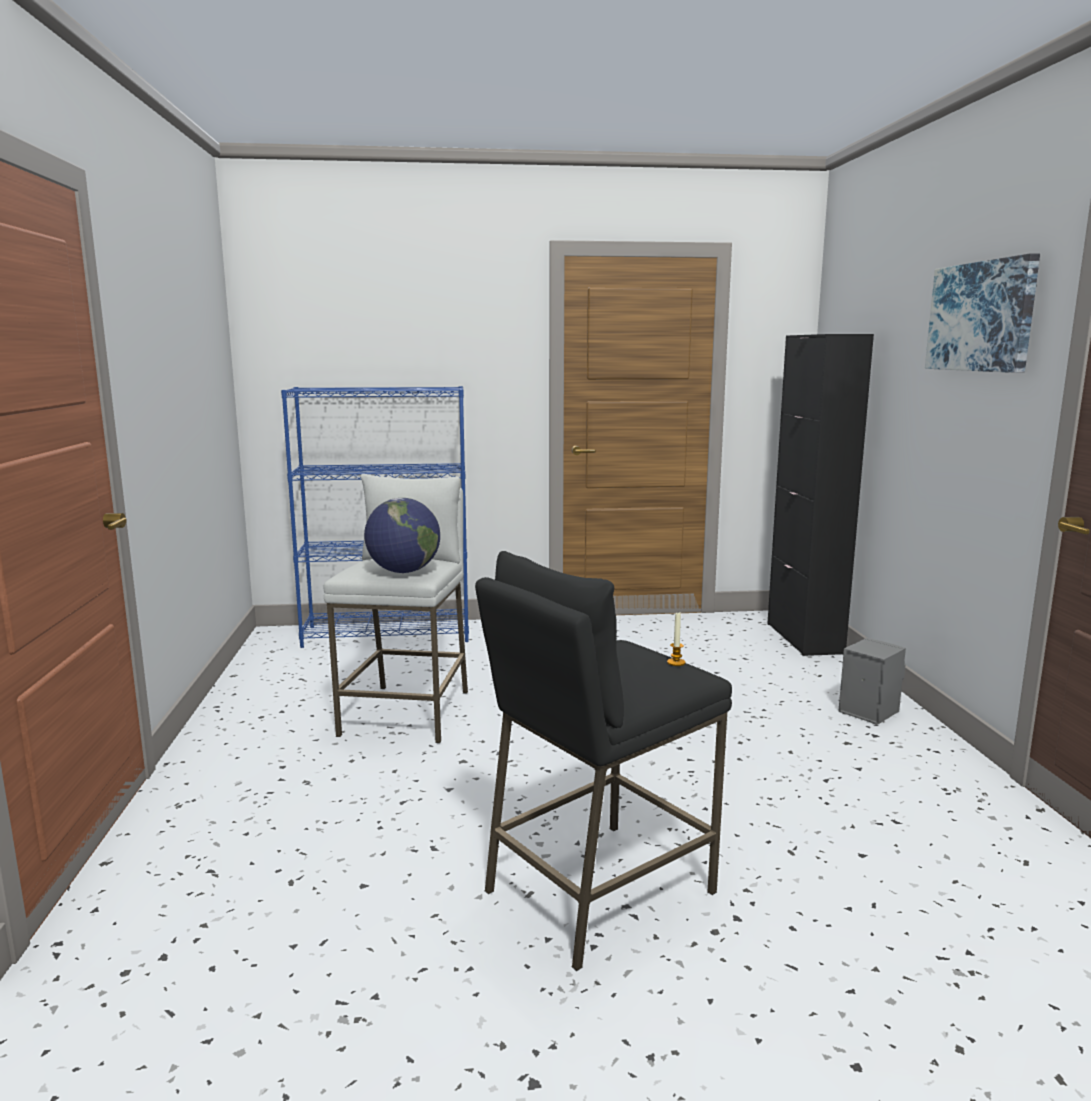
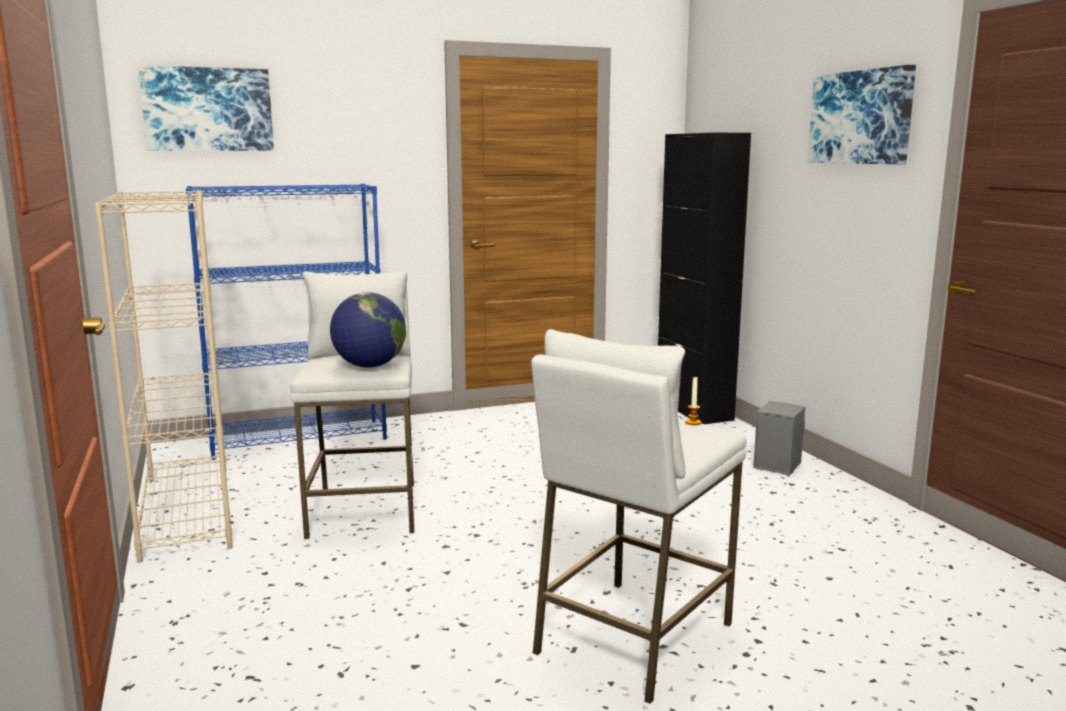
camera: 15 degrees left, 0 degrees up
(250, 695) = (186, 510): none -> beige bookcase
(316, 314) = (208, 109): none -> picture
(598, 892) = (632, 638): black stool -> white stool

